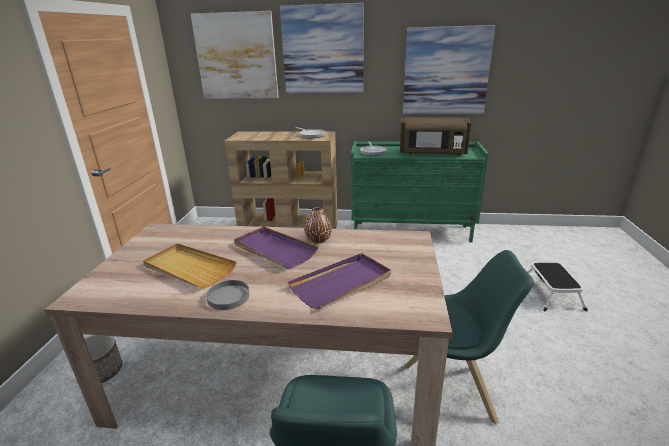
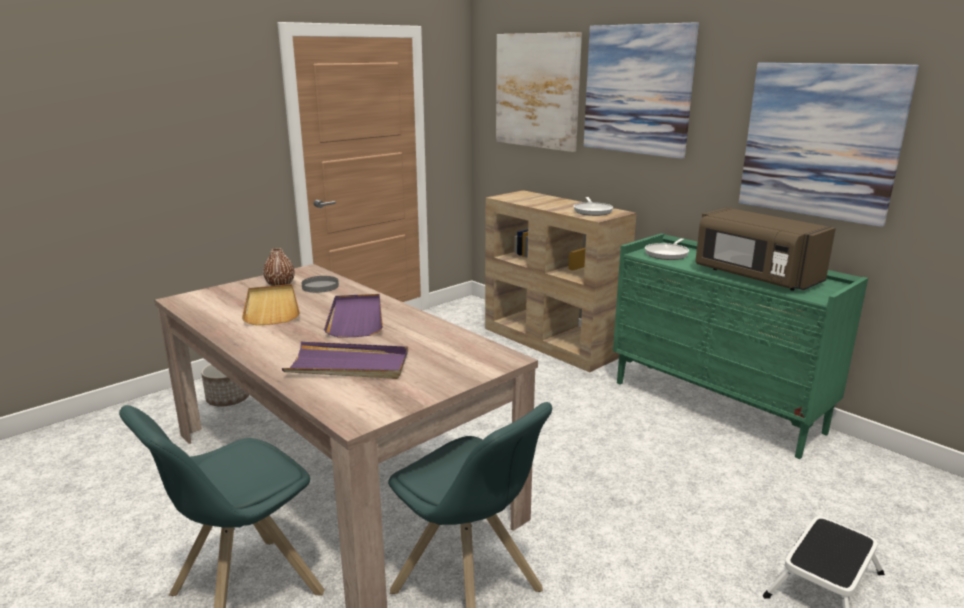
camera: 40 degrees right, 5 degrees down
(228, 297) = (255, 337): grey plate -> grey plate (320, 286)
(318, 239) = (409, 324): brown vase -> brown vase (280, 285)

